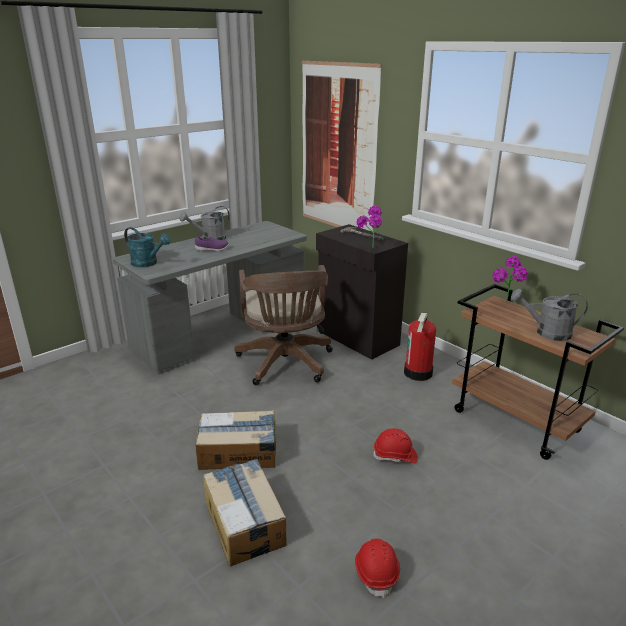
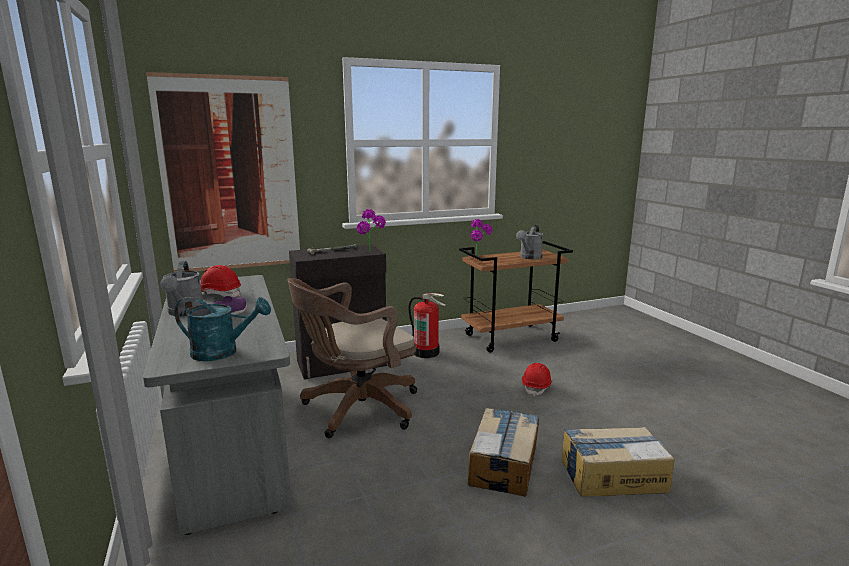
camera: 70 degrees left, 10 degrees down
(148, 263) = (223, 352): turquoise watering can -> turquoise watering can turned 45 degrees clockwise
(285, 364) = (356, 409): brown office chair -> brown office chair turned 135 degrees clockwise
(376, 572) = (666, 422): red hard hat -> red hard hat (219, 295)

